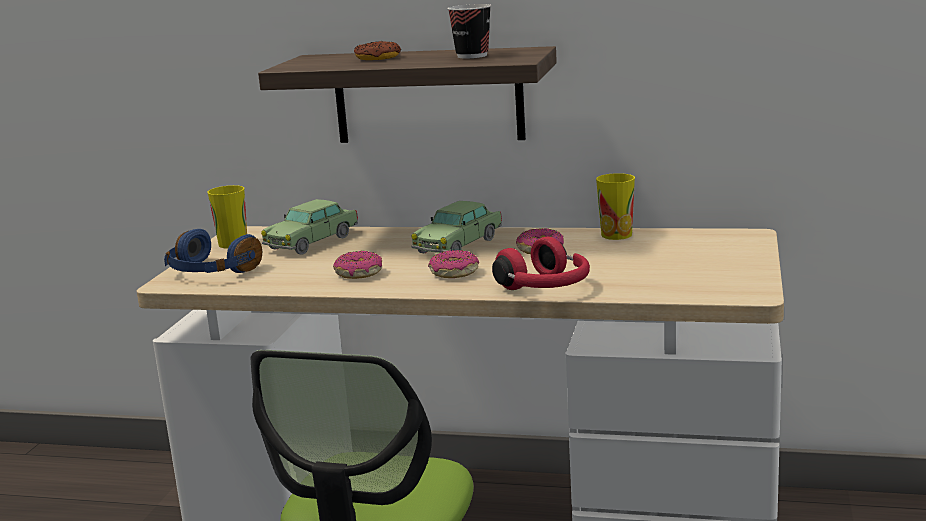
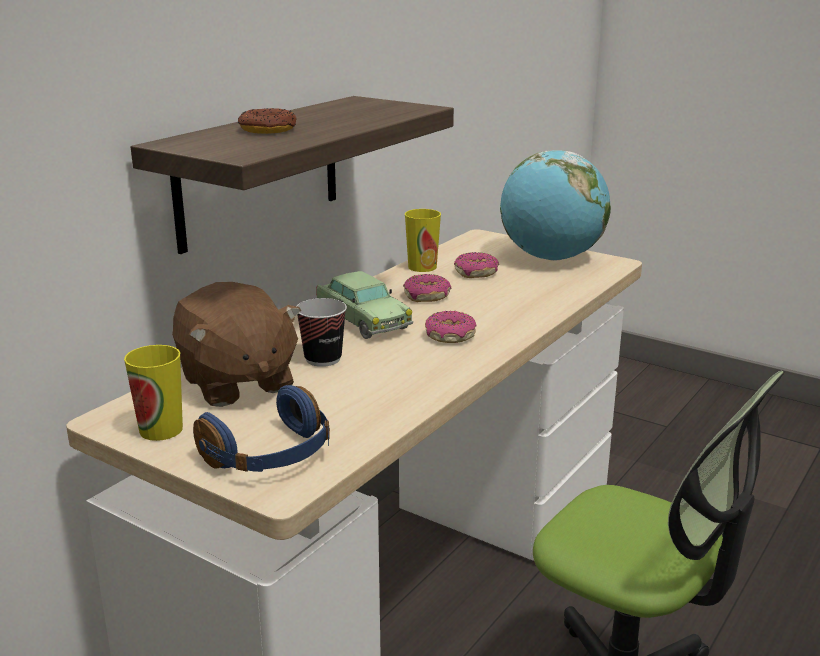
camera: 70 degrees left, 5 degrees up
(312, 242) = (236, 383): toy car -> brown plush toy
(359, 274) = (396, 375): donut -> donut (476, 273)
(472, 56) = (354, 112): cup -> cup (323, 359)
(546, 288) = (534, 312): red headphones -> none
(721, 269) = (551, 258): none -> globe

